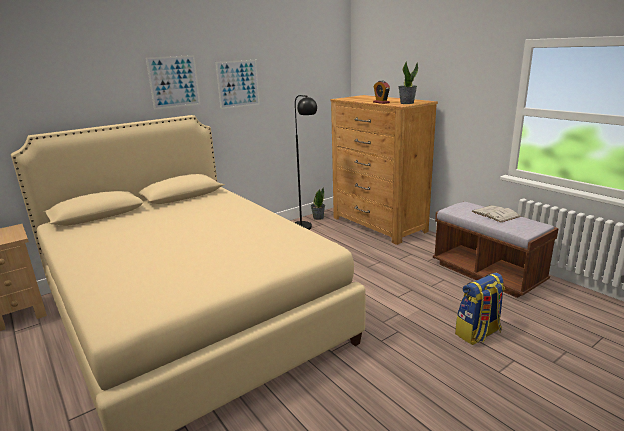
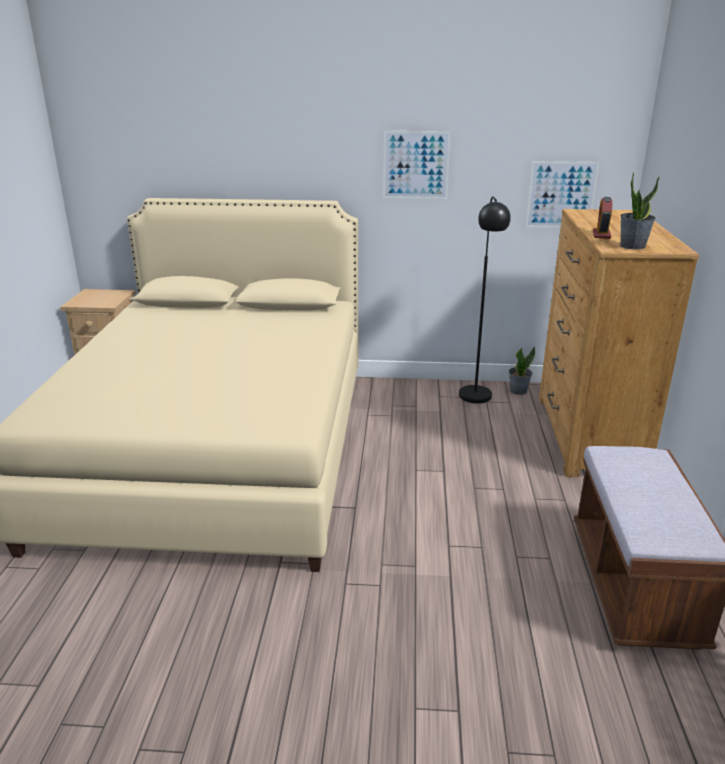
camera: 40 degrees right, 5 degrees up
(174, 82) = (320, 154): picture -> picture (561, 195)
(478, 333) = (471, 651): backpack -> none
(495, 214) = (662, 490): white book -> none

